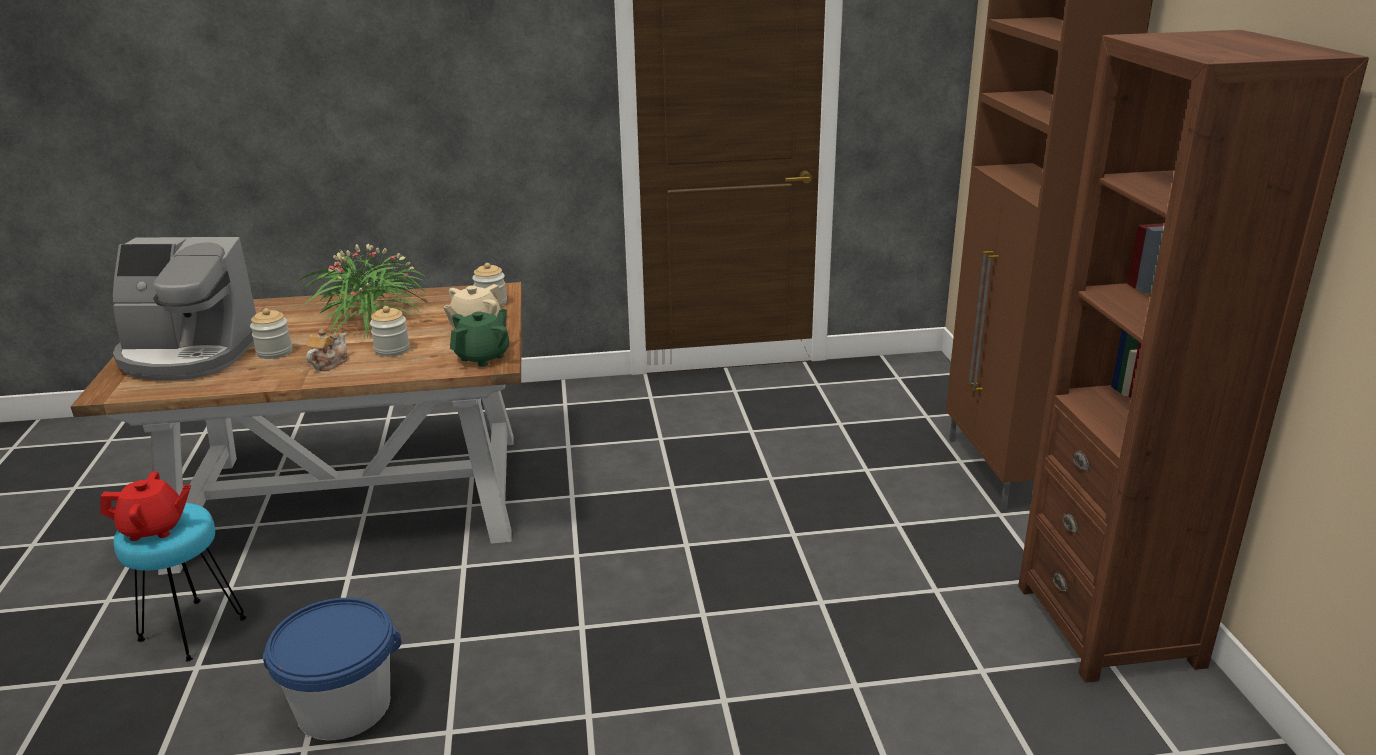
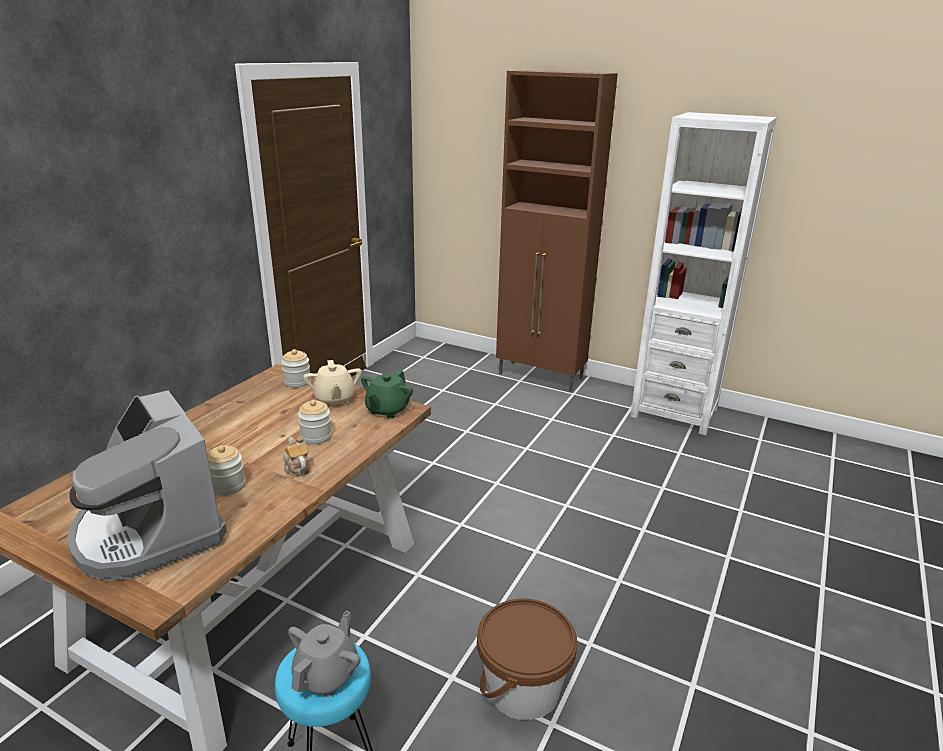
camera: 55 degrees left, 0 degrees up
(154, 528) = (327, 675): red teapot -> grey teapot
(188, 355) = (150, 531): coffee machine -> coffee machine turned 105 degrees clockwise
(344, 707) = (522, 688): blue bucket -> brown bucket
(371, 319) = (237, 430): potted plant -> none
(483, 357) = (387, 410): green teapot -> green teapot turned 135 degrees counterclockwise
(1108, 625) = (674, 412): brown bookcase -> white bookcase

